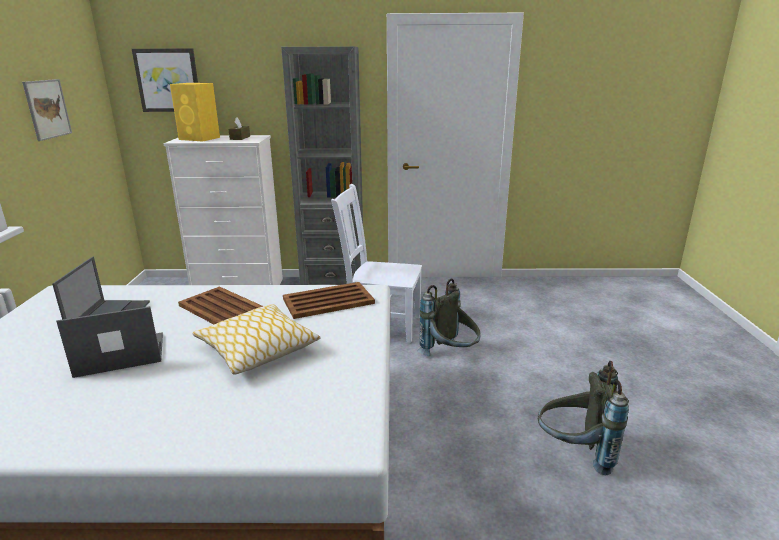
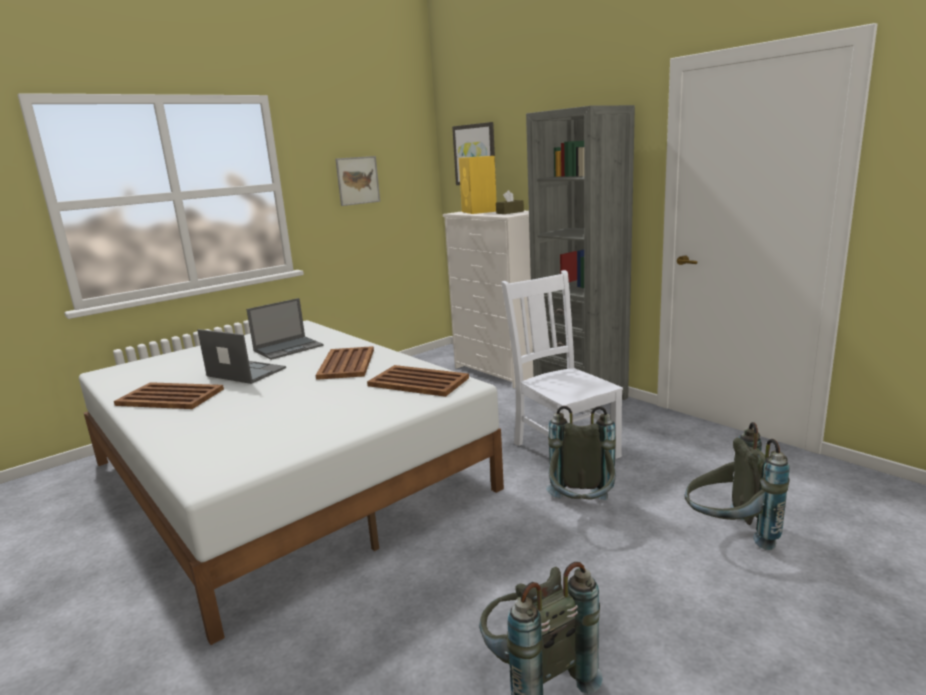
camera: 50 degrees right, 5 degrees down
(84, 415) = (171, 397): none -> brown tray
(257, 349) = (304, 397): pillow -> none
(529, 333) = (728, 534): none -> grey backpack

